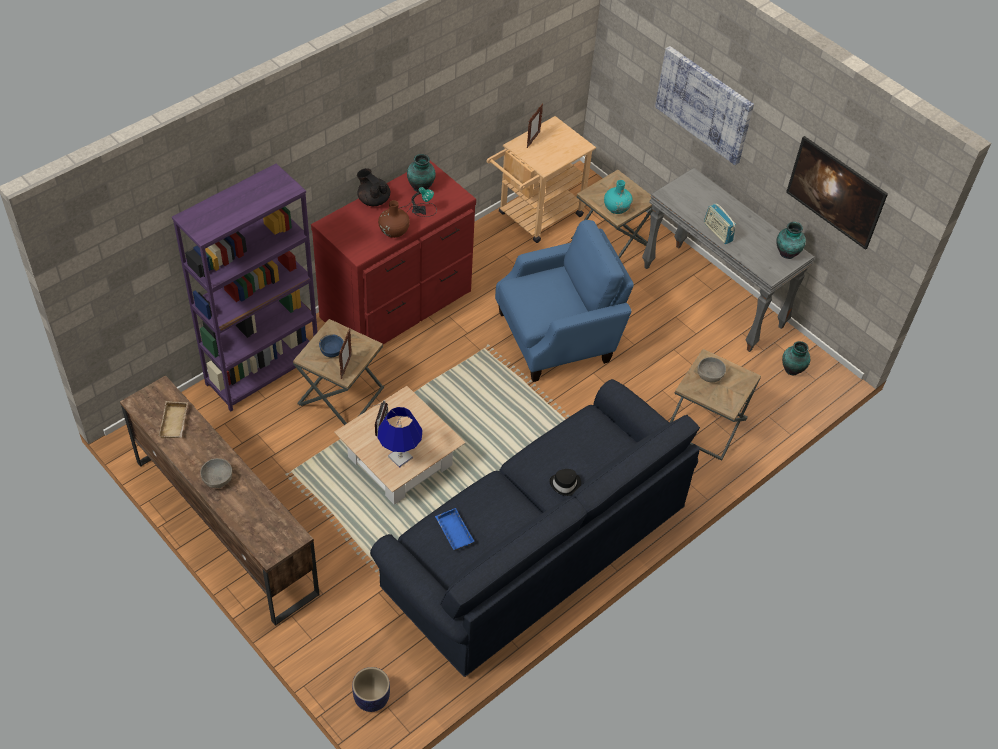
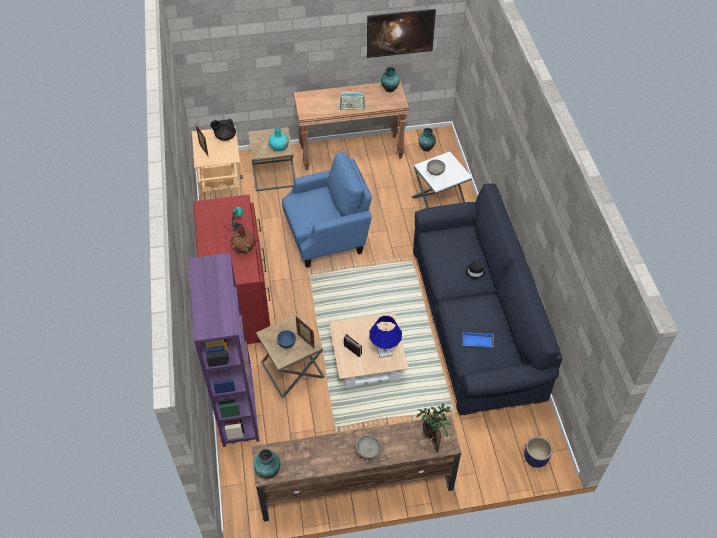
camera: 55 degrees left, 0 degrees up
(175, 423) = (301, 457): beige tray -> none
(268, 533) = (432, 439): none -> potted plant
(373, 200) = (206, 246): black teapot -> black teapot (225, 137)
(421, 187) = (215, 216): vase -> vase (268, 470)
(557, 336) = (327, 235): blue armchair -> blue armchair turned 60 degrees clockwise
(705, 104) = (286, 47): picture -> none
(706, 425) = (439, 203): brown side table -> white side table
(713, 296) = (351, 152): grey console table -> brown console table

